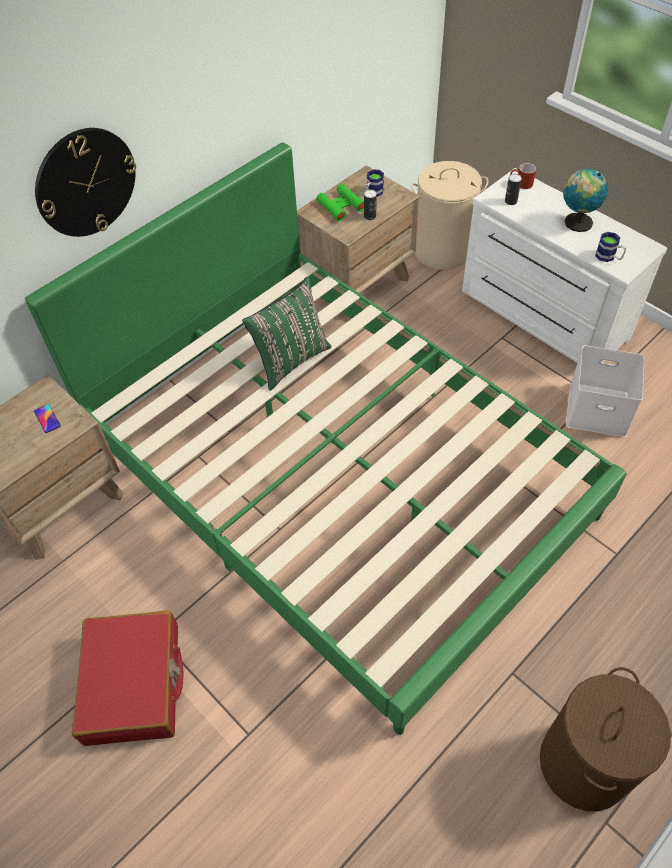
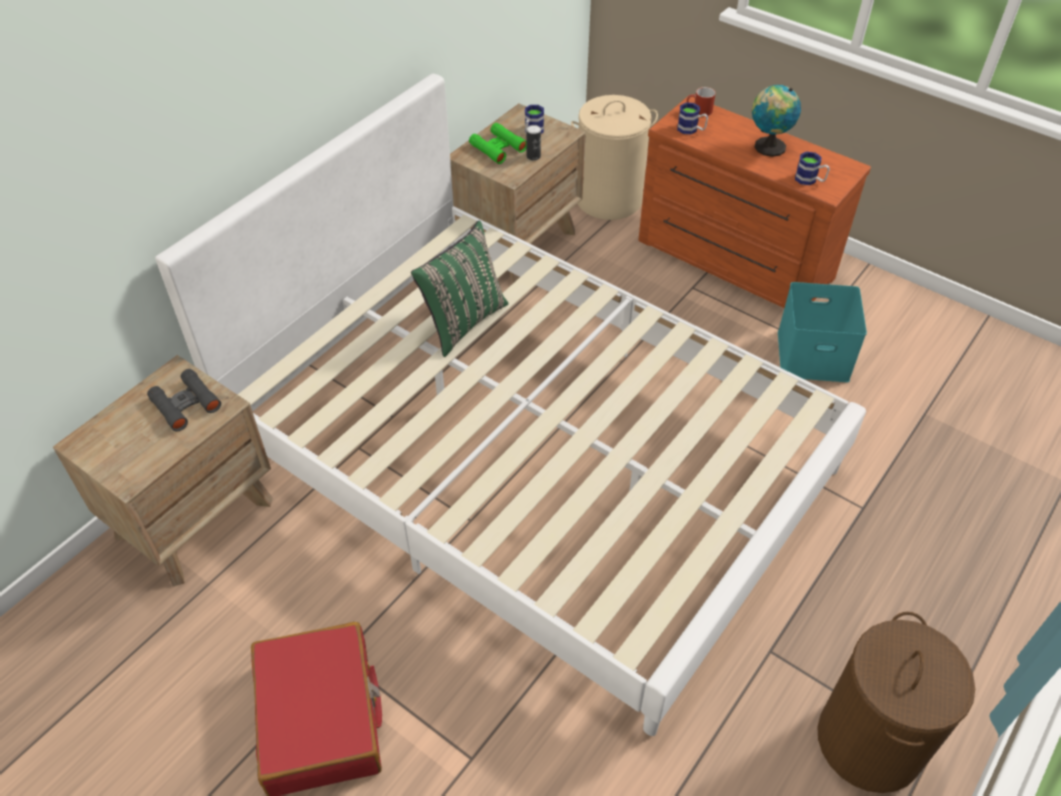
camera: 10 degrees left, 5 degrees down
(47, 418) = (185, 404): phone -> black binoculars
(85, 182) = (223, 117): wall clock -> none
(338, 476) = (530, 455): green bed -> white bed
(510, 201) = (691, 129): can -> mug
(541, 316) = (732, 261): white dresser -> brown dresser
(599, 408) = (814, 354): white storage box -> turquoise storage box

